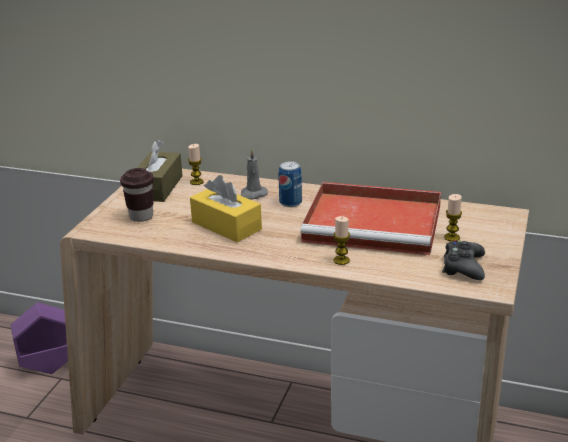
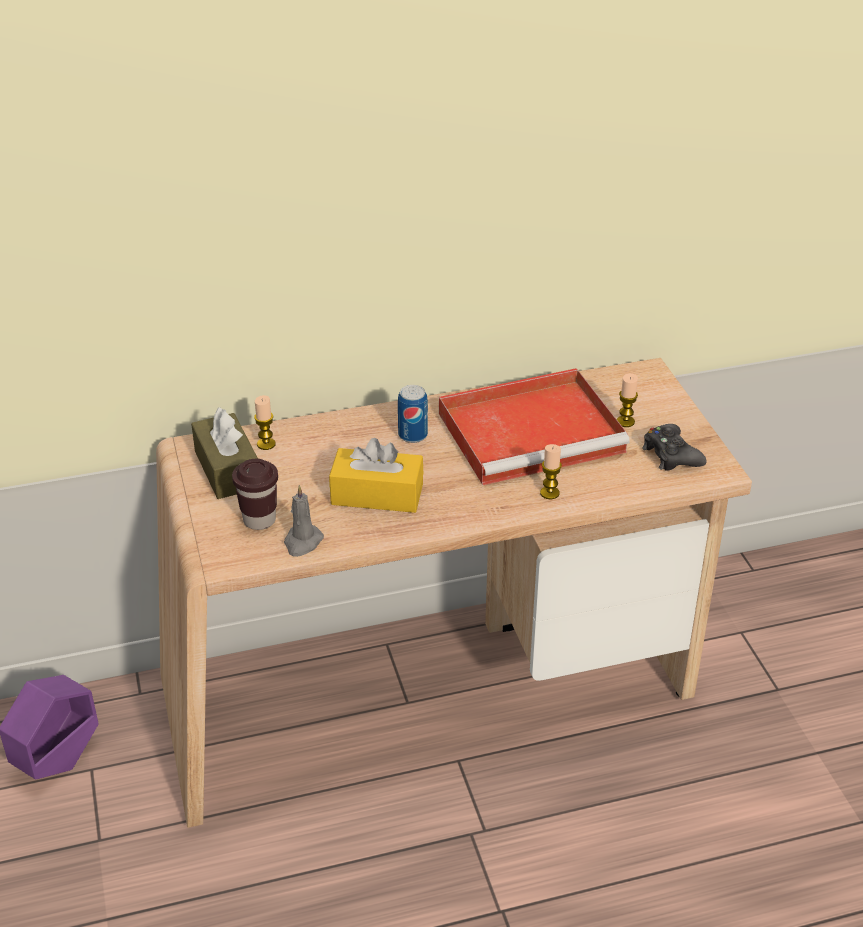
camera: 35 degrees left, 10 degrees up
(252, 195) = (357, 439): grey candle -> grey candle (302, 542)

